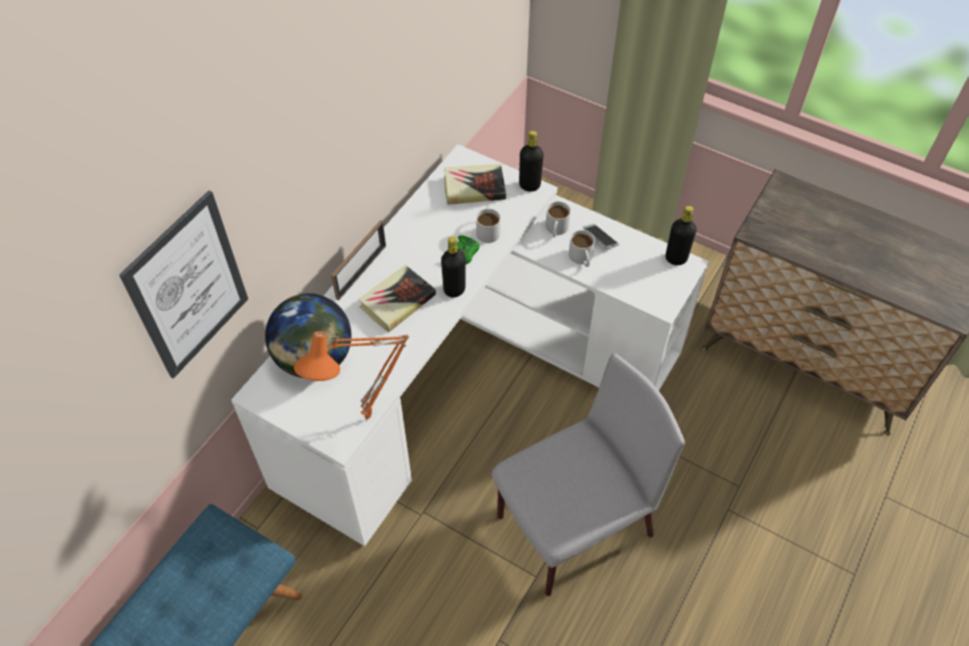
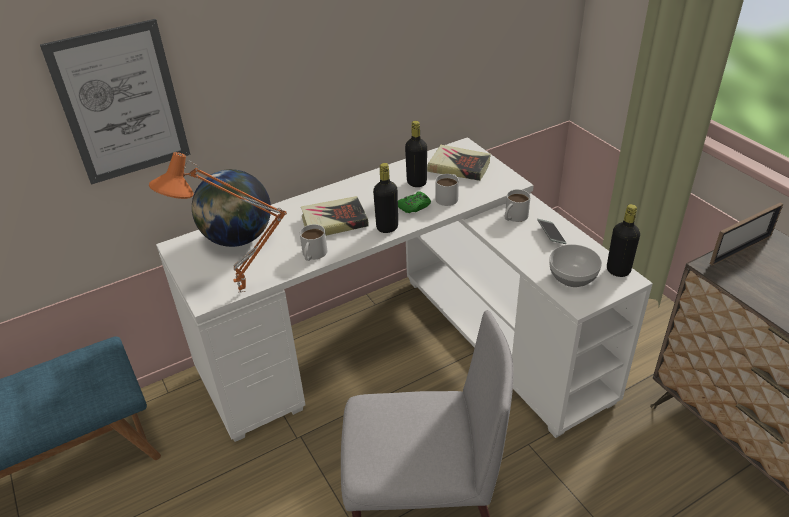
camera: 30 degrees right, 15 degrees down
(361, 272) = (322, 194): picture frame -> picture frame (740, 249)
(529, 185) = (508, 177): black bottle -> black bottle (416, 182)
(582, 258) = (523, 244): white mug -> white mug (313, 255)
(643, 280) = (572, 277): none -> bowl

